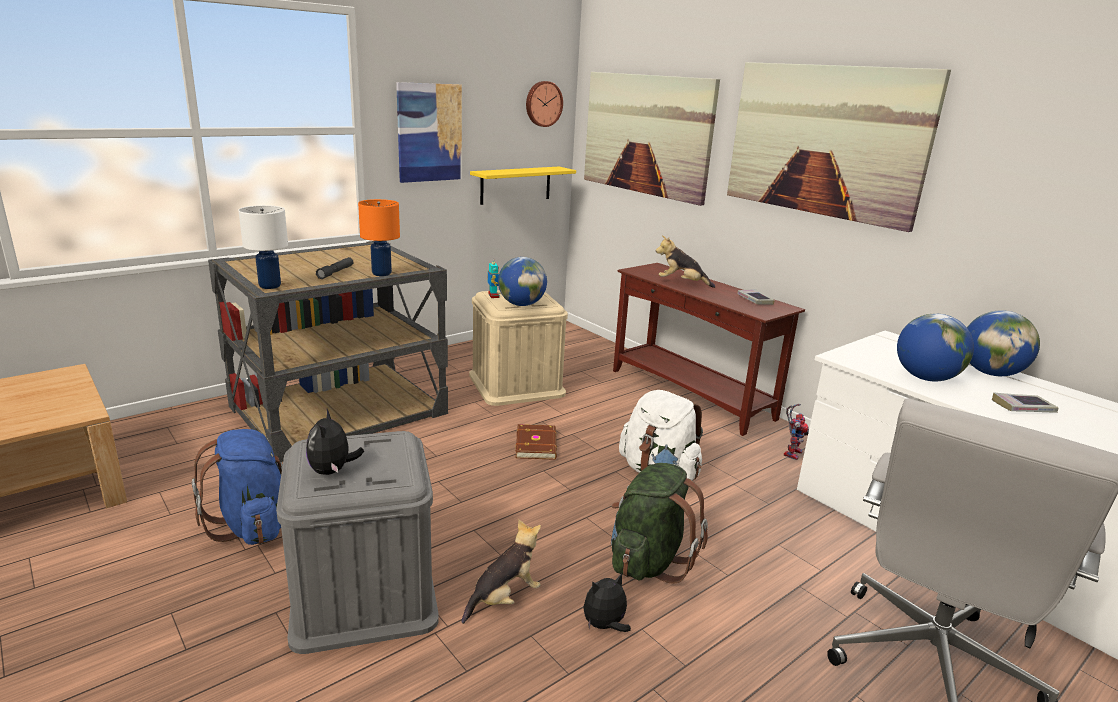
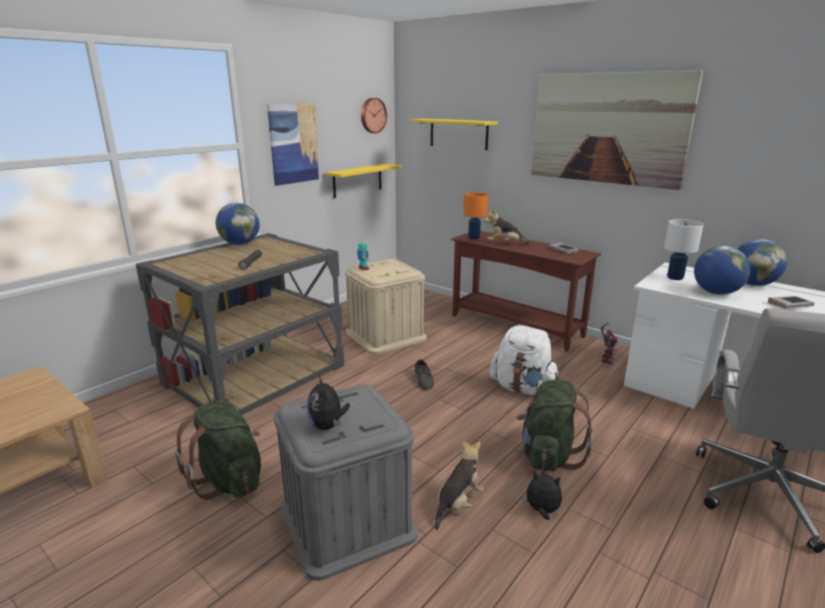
camera: 10 degrees left, 0 degrees up
(253, 525) = (229, 480): blue backpack -> green backpack
(269, 286) = (205, 280): white table lamp -> white table lamp (674, 278)
(381, 274) = (289, 260): orange table lamp -> orange table lamp (473, 238)
(521, 304) = (389, 273): globe -> globe (240, 244)
(537, 444) = (424, 379): brown book -> grey shoe
(604, 626) = (542, 511): plush toy -> plush toy turned 60 degrees clockwise
(646, 134) = (458, 134): picture -> yellow shelf

